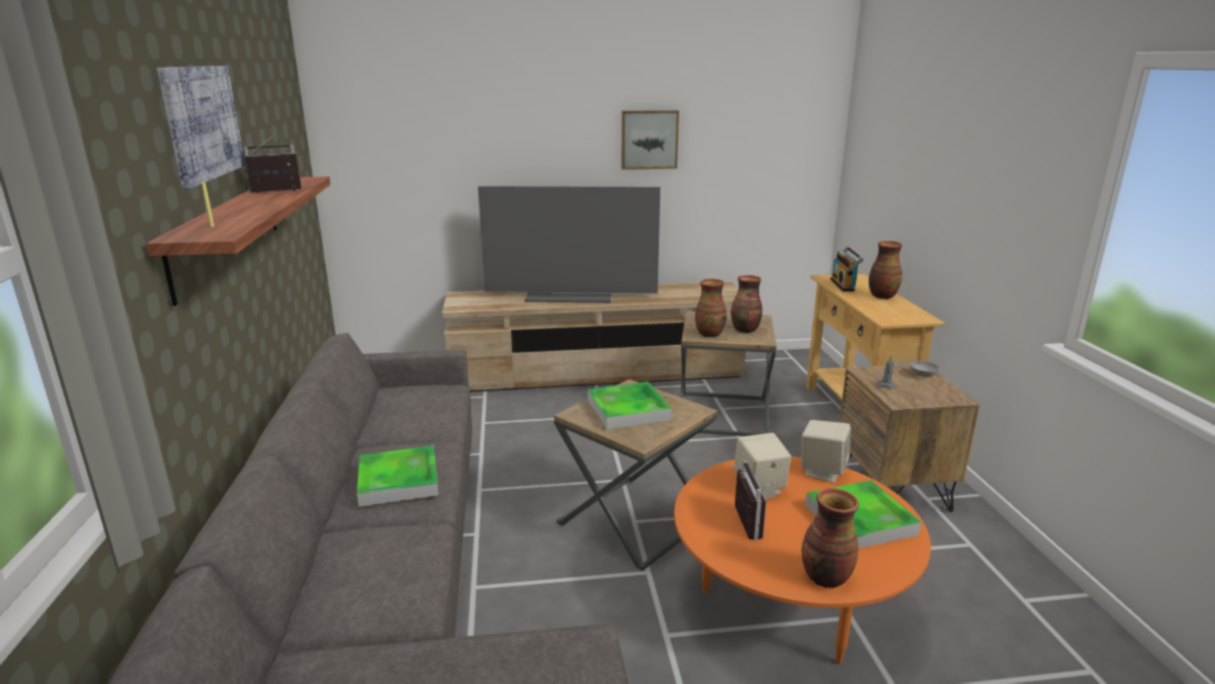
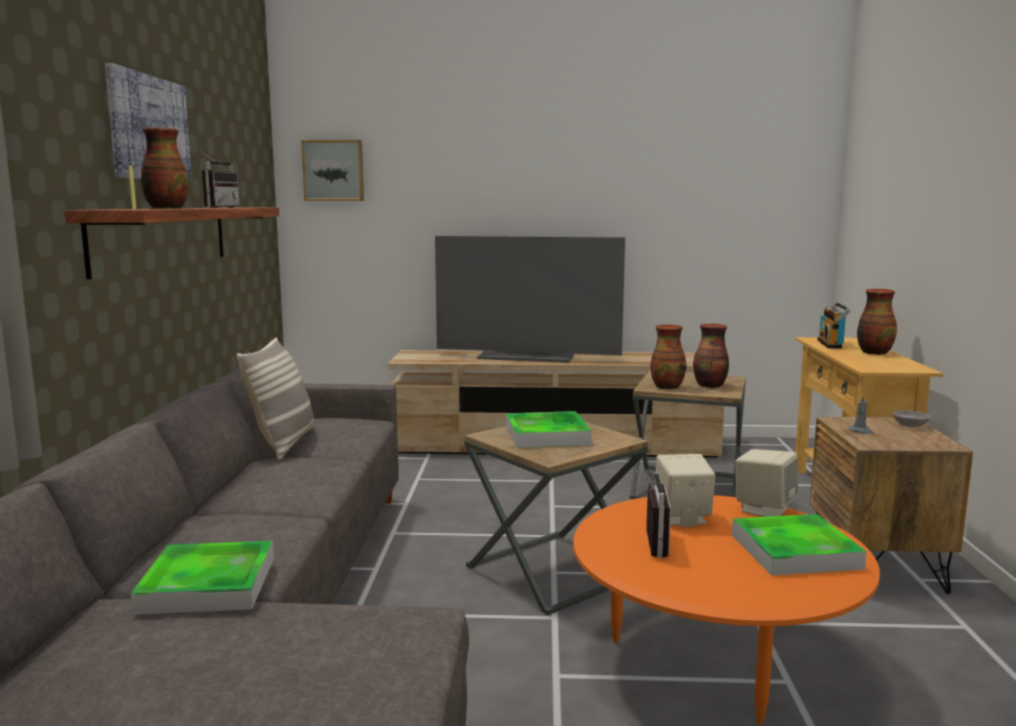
camera: 10 degrees right, 10 degrees down
(276, 192) = (217, 207): radio -> radio turned 120 degrees clockwise
(376, 427) = (283, 443): none -> pillow
(398, 480) = (285, 480): tray -> tray (208, 585)
(649, 139) = (619, 194): picture -> picture (333, 171)
(824, 577) = (730, 595): vase -> vase (166, 208)

